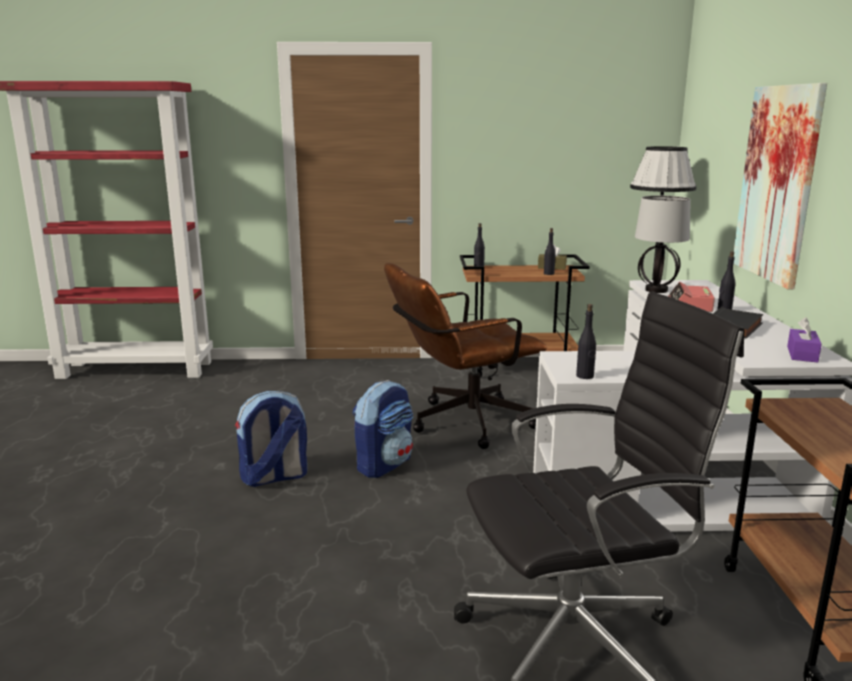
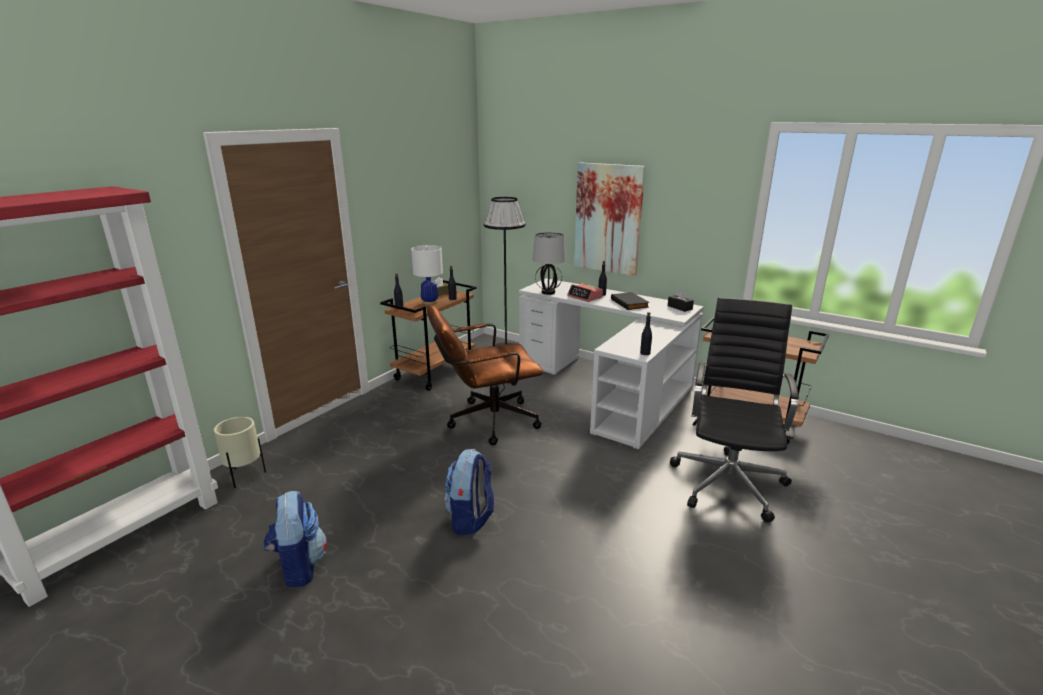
camera: 55 degrees left, 5 degrees up
(240, 371) = (245, 476): none -> beige planter
(384, 464) = (505, 469): backpack -> backpack (299, 566)
(461, 423) = (485, 422): brown office chair -> brown office chair turned 60 degrees clockwise
(517, 270) = (429, 302): none -> white table lamp
(802, 354) = (679, 307): purple tissue box -> black tissue box

